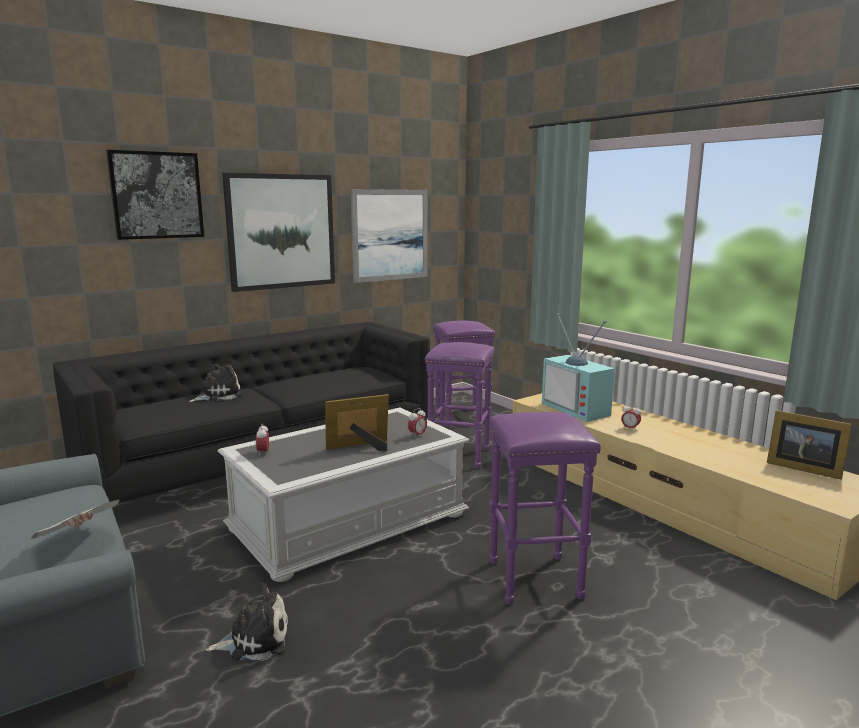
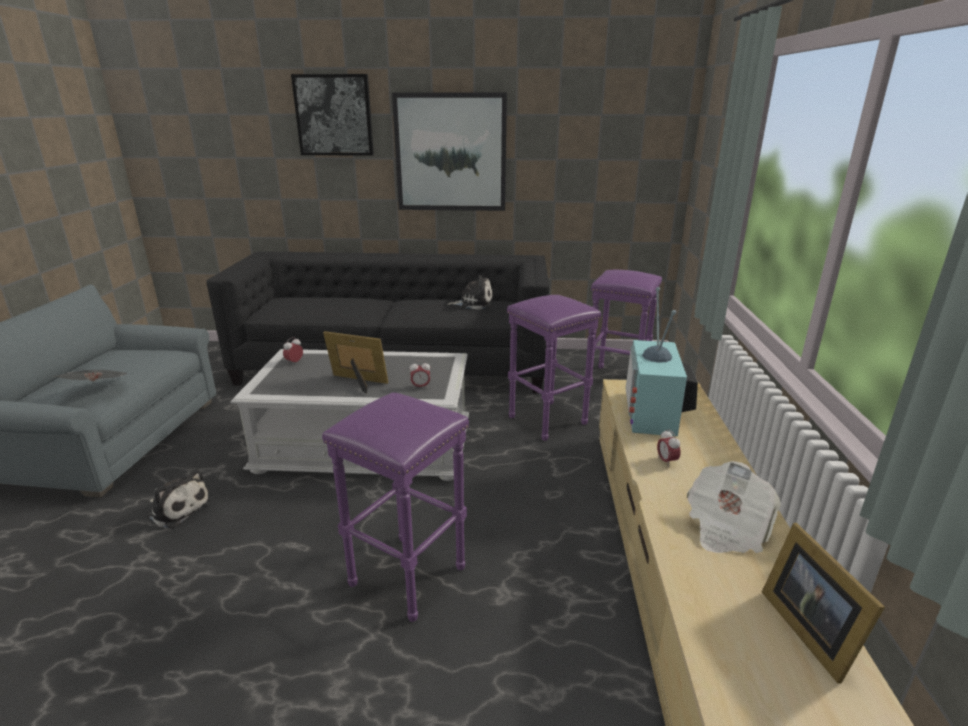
camera: 40 degrees right, 10 degrees up
(218, 395) = (348, 302): plush toy -> plush toy (473, 303)
(390, 235) = (580, 162): picture -> none
(708, 445) = (726, 527): none -> newspaper

